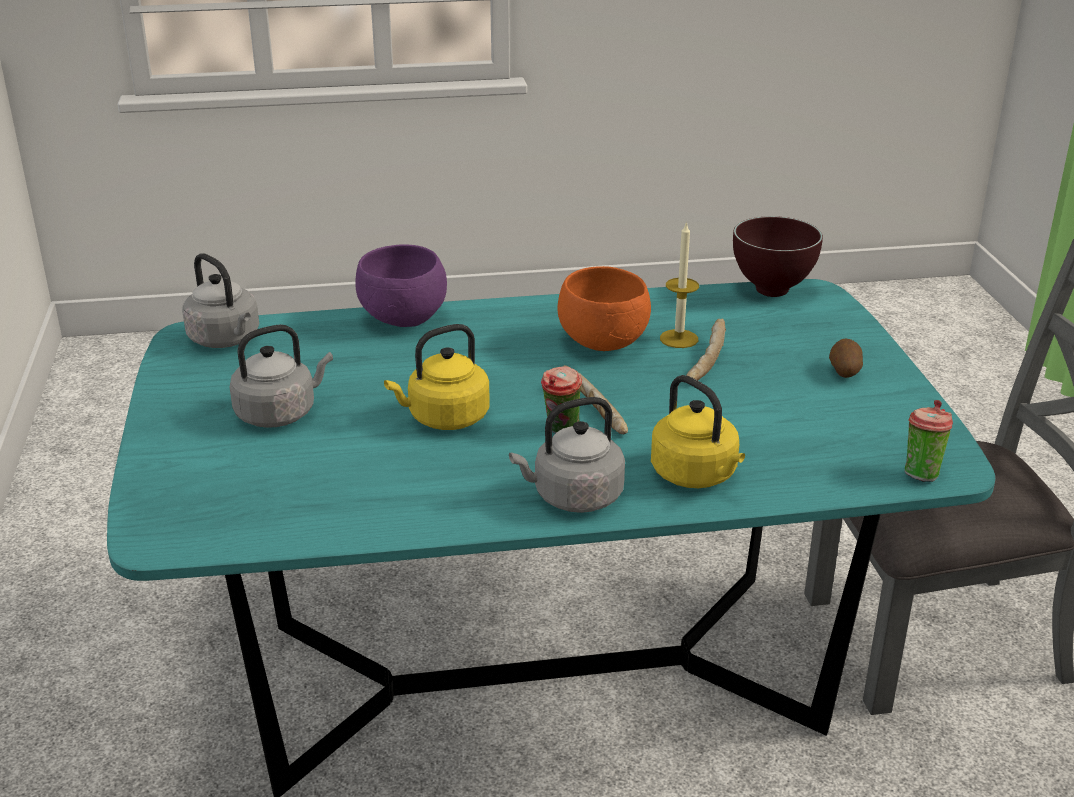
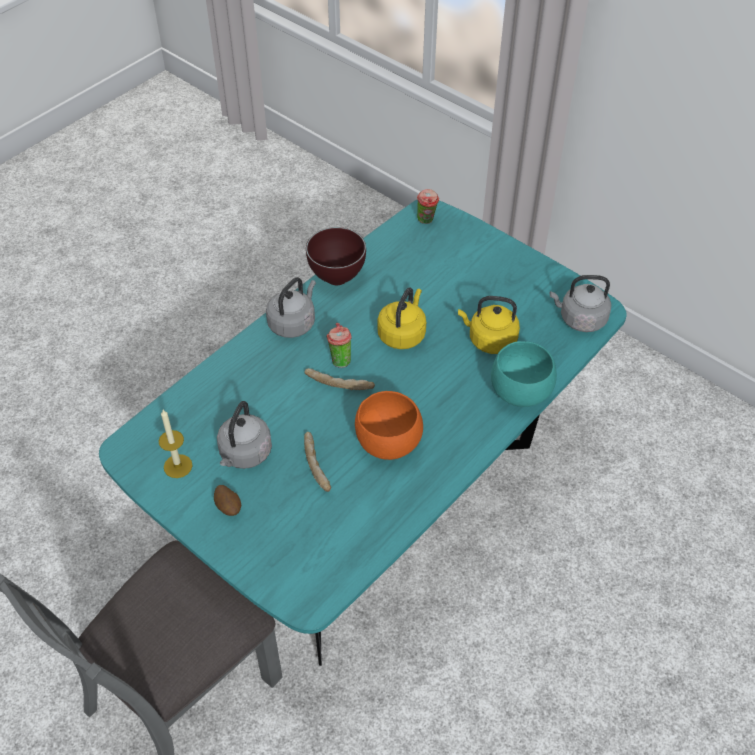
camera: 140 degrees right, 20 degrees up
(280, 413) = (478, 291): grey kettle -> grey kettle (244, 454)
(405, 320) = (518, 393): purple bowl -> turquoise bowl
(679, 339) = (351, 479): candle -> candle (178, 466)
(696, 476) = (249, 368): yellow kettle -> yellow kettle (489, 340)
(774, 291) = (336, 584): brown bowl -> brown bowl (336, 279)
(921, 473) = (140, 437): cup -> cup (426, 221)

